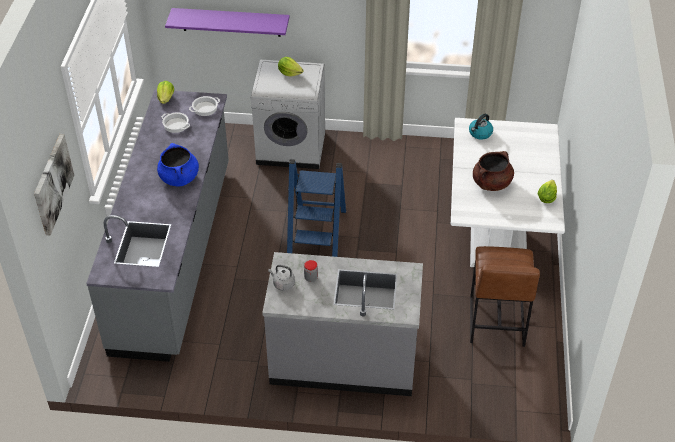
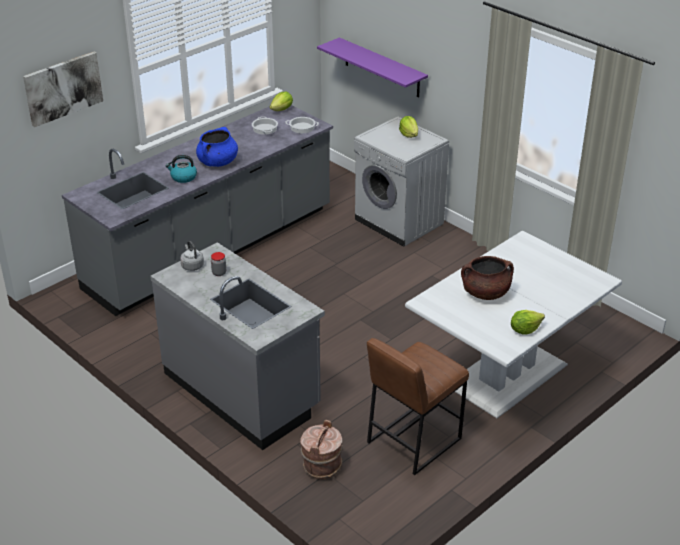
camera: 40 degrees right, 10 degrees down
(317, 237) = (338, 293): blue step ladder -> none
(462, 380) = (321, 466): none -> brown bucket
(480, 133) = (529, 252): kettle -> kettle (183, 177)

